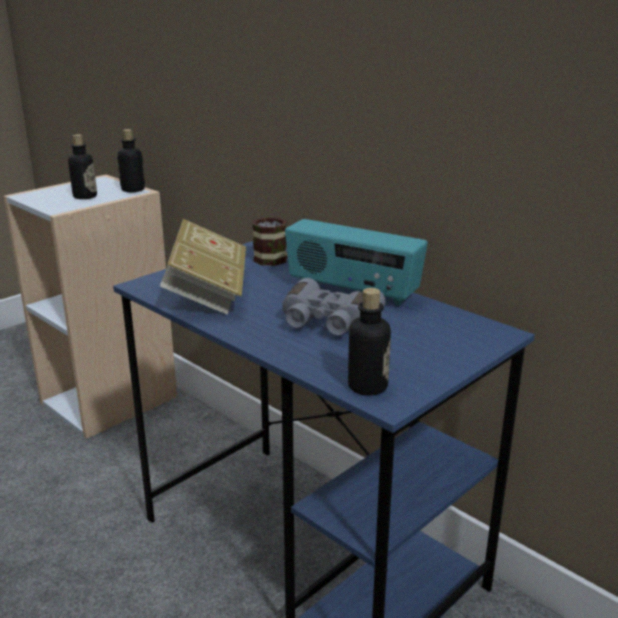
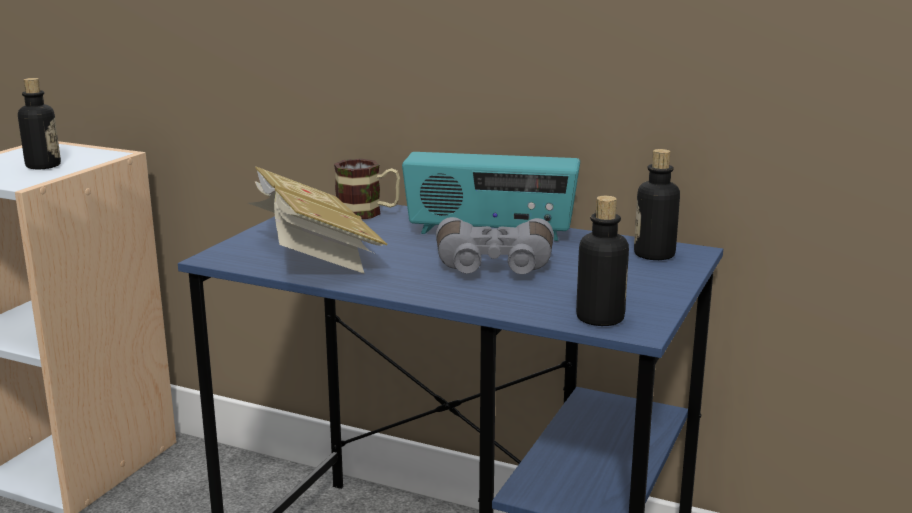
camera: 20 degrees left, 5 degrees down
(133, 190) = (105, 153): bottle -> bottle (654, 254)

